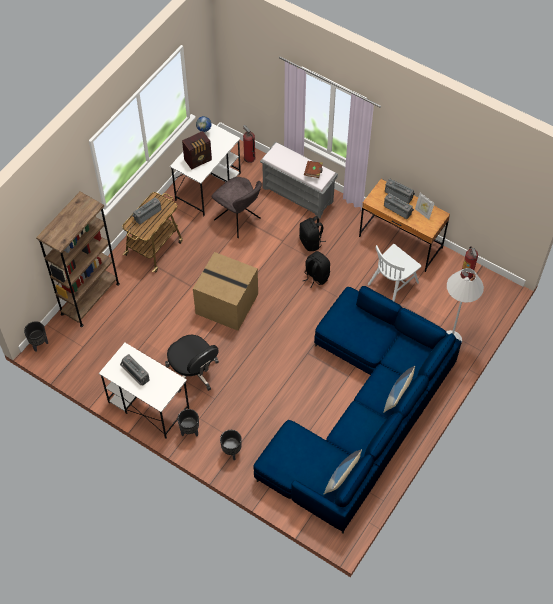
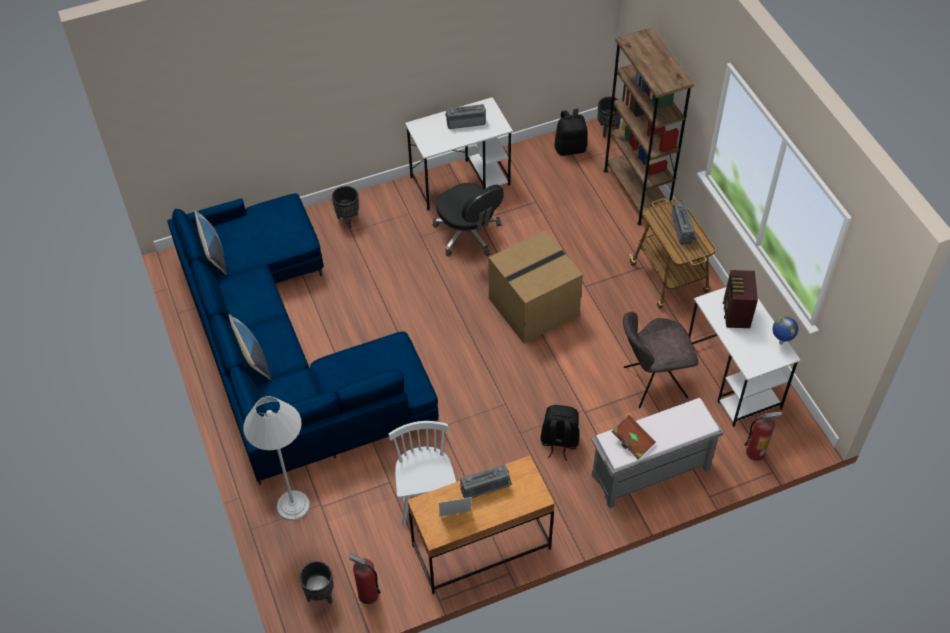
camera: 125 degrees right, 5 degrees down
(190, 431) = (401, 199): black planter -> black planter (320, 595)
(193, 372) = (468, 234): black office chair -> black office chair turned 120 degrees counterclockwise
(316, 276) = (502, 416): black backpack -> black backpack (570, 148)
(399, 194) = (510, 508): radio -> none

